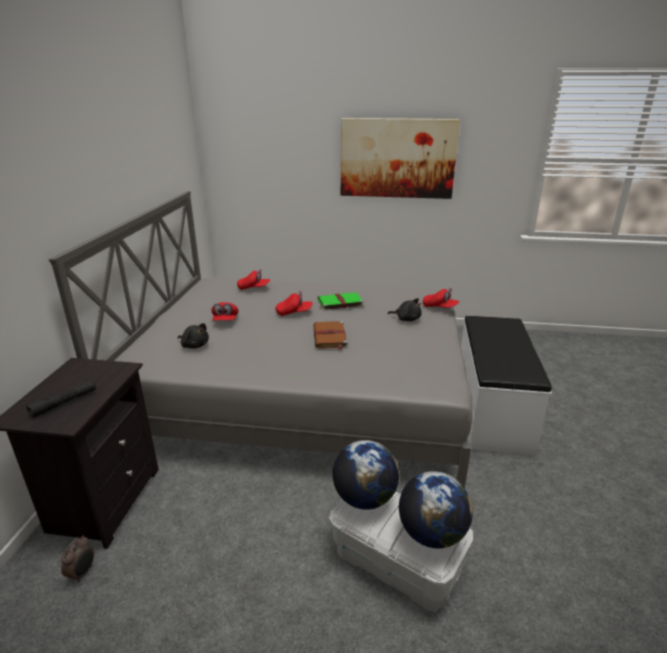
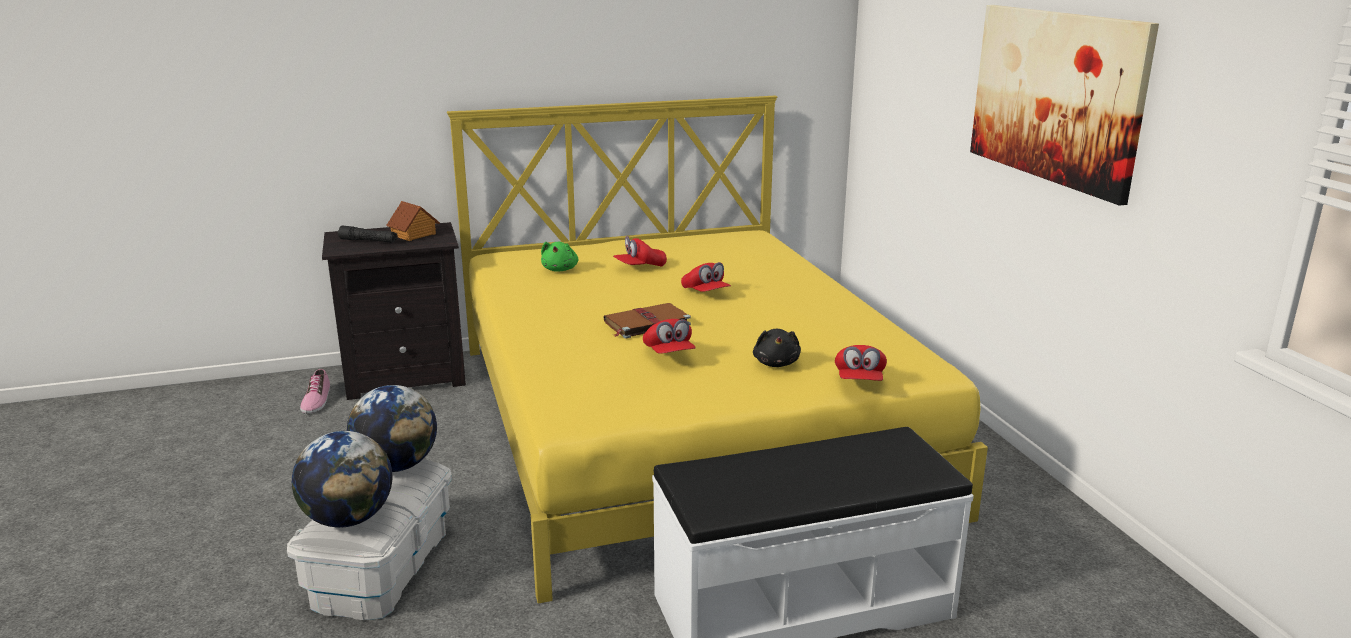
camera: 65 degrees right, 5 degrees down
(81, 378) = (414, 234): none -> toy house
(83, 573) = (316, 400): alarm clock -> shoe
(194, 345) = (560, 269): black plush toy -> green plush toy
(254, 288) = (755, 256): red cap -> red cap (669, 353)
(302, 394) = (680, 423): grey bed -> yellow bed
(339, 303) = (773, 309): green book -> none

